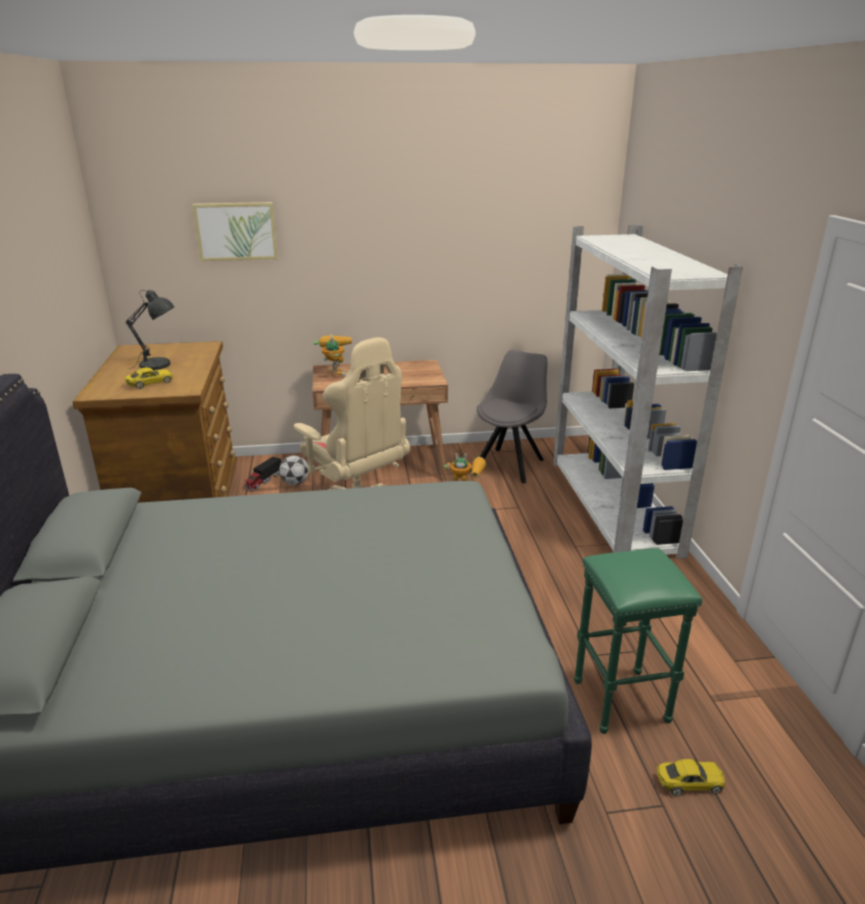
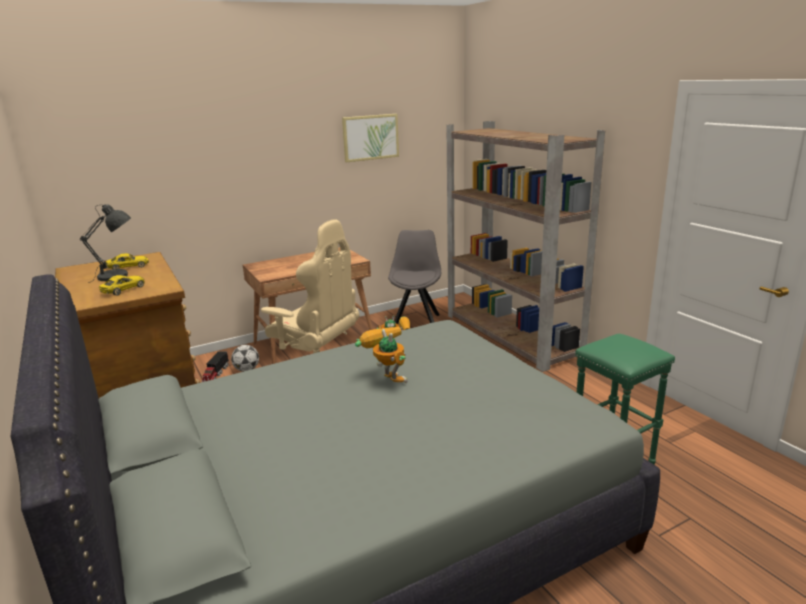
camera: 20 degrees left, 5 degrees down
(236, 231) = (163, 151): picture -> picture (370, 137)
(334, 372) = (267, 266): toy robot -> toy robot (386, 378)
(613, 505) = (511, 335): white bookcase -> brown bookcase
(689, 782) = (694, 498): yellow toy car -> yellow toy car (128, 267)

